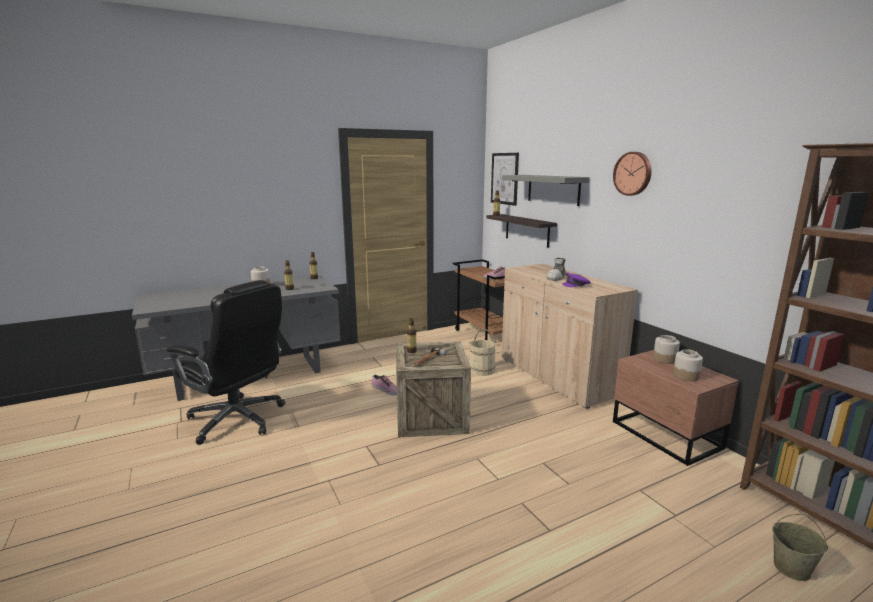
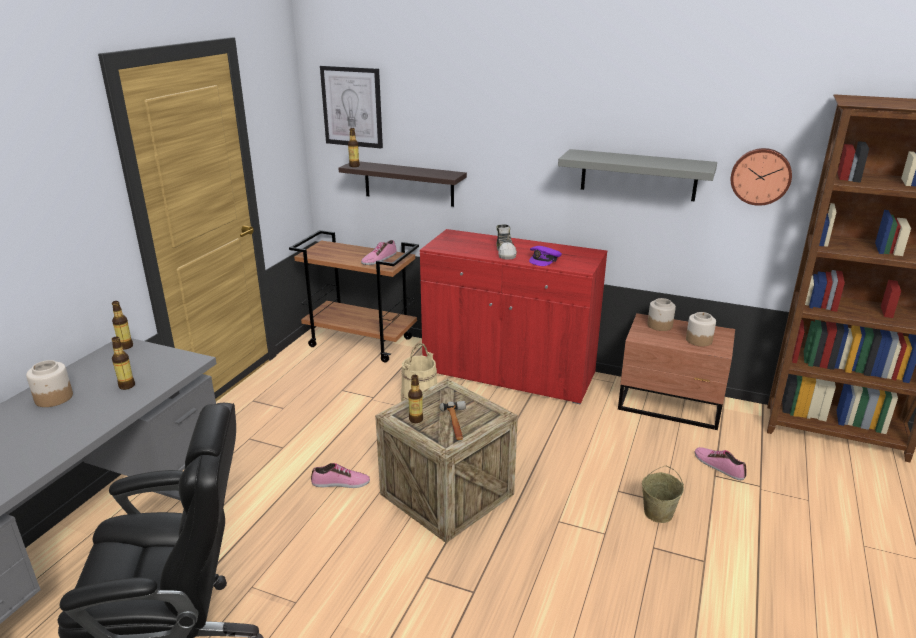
camera: 40 degrees left, 10 degrees up
(553, 189) = (455, 126): grey shelf -> grey shelf (638, 175)
(557, 377) = (508, 373): beige cabinet -> red cabinet
(633, 173) = (590, 110): wall clock -> wall clock (760, 176)
(653, 486) = (719, 466): none -> shoe
(792, 568) = (858, 489): beige bucket -> beige bucket (658, 512)

